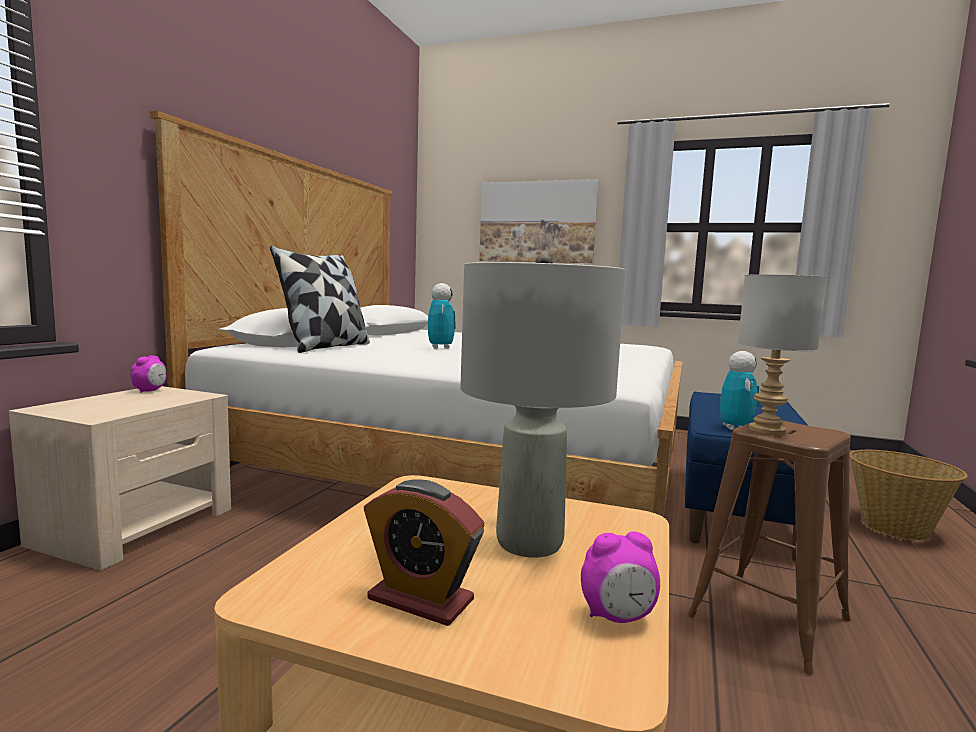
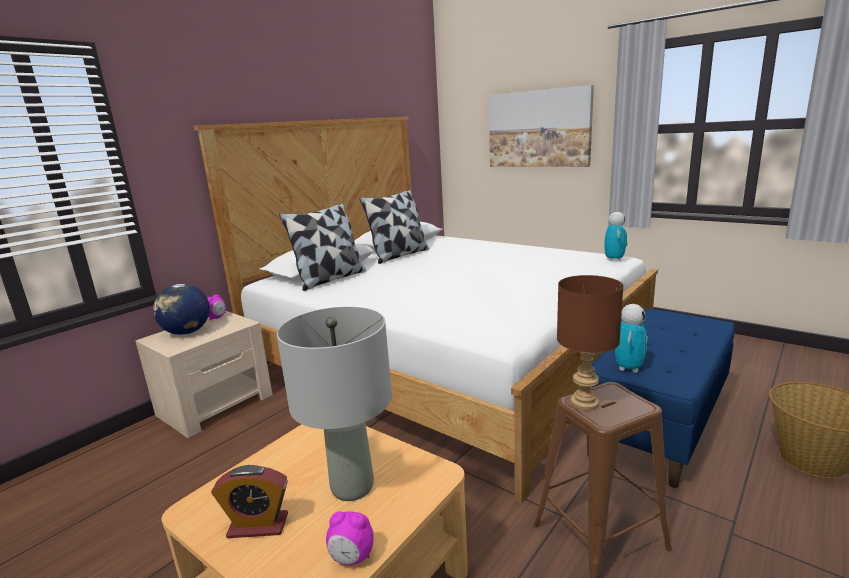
camera: 20 degrees right, 10 degrees up
(107, 403) = (187, 332): none -> globe
(396, 337) = (399, 255): none -> pillow
(420, 600) = (258, 526): alarm clock -> alarm clock turned 45 degrees counterclockwise
(440, 348) = (411, 279): toy robot -> toy robot (614, 260)
(765, 430) = (583, 402): grey table lamp -> brown table lamp

